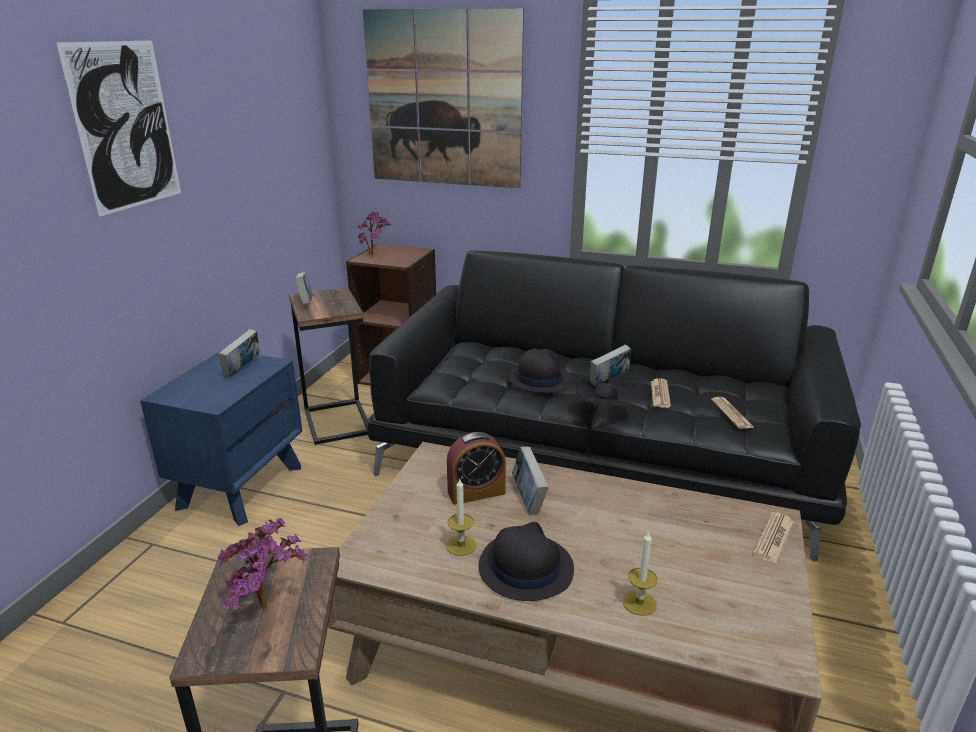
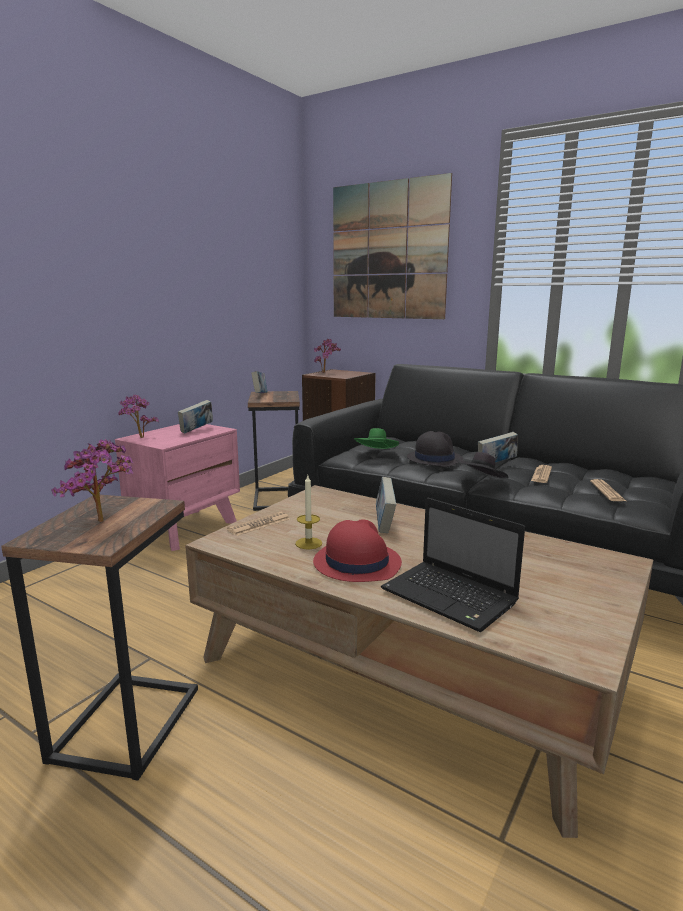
camera: 15 degrees right, 10 degrees down
(125, 126) = (133, 237): picture -> none
(173, 395) = (139, 438): none -> potted plant
(241, 486) = (185, 528): blue nightstand -> pink nightstand
(472, 378) = (376, 453): none -> green hat
(476, 492) = (341, 516): alarm clock -> none
(525, 568) = (356, 562): black hat -> red hat
(639, 603) = (451, 597): candle -> laptop
(773, 538) = (615, 573): newspaper -> newspaper (259, 524)

